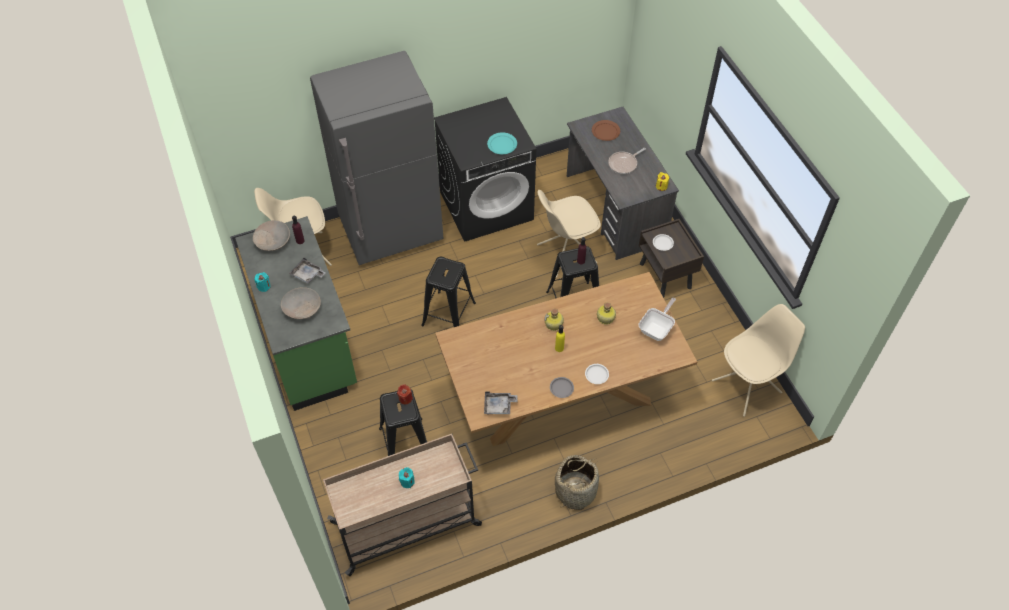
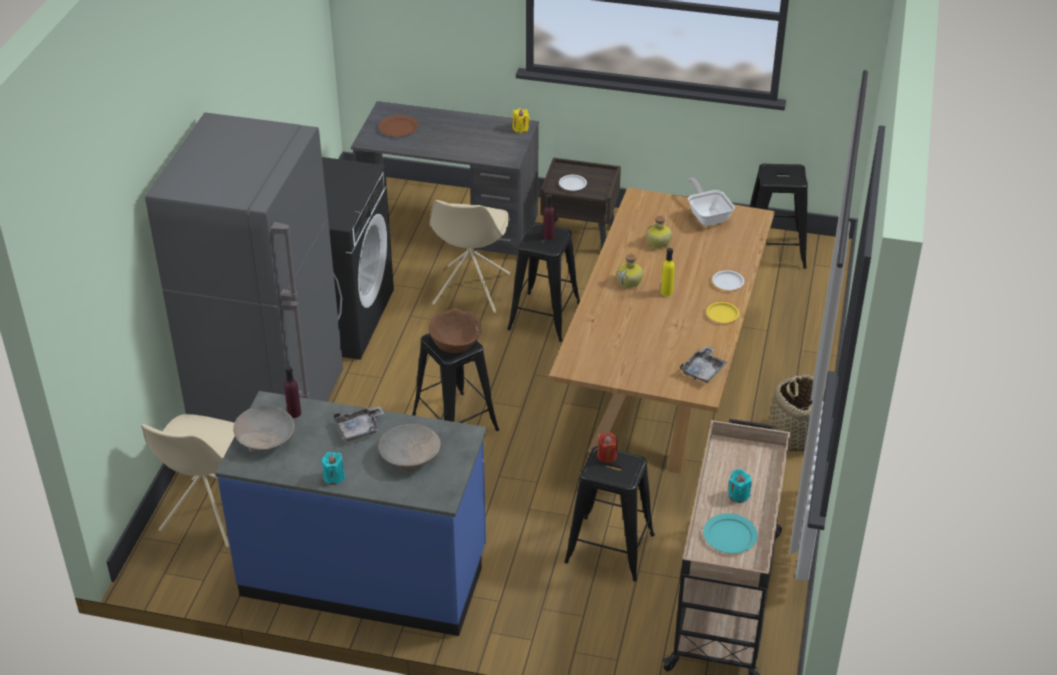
camera: 55 degrees left, 15 degrees down
(309, 343) = (365, 573): green counter -> blue counter
(446, 274) = (456, 343): none -> brown bowl
(502, 144) = (348, 185): turquoise plate -> turquoise plate (729, 535)
(561, 388) = (722, 314): grey plate -> yellow plate
(624, 164) = (460, 137): frying pan -> none
(747, 386) = (773, 251): beige chair -> black stool

